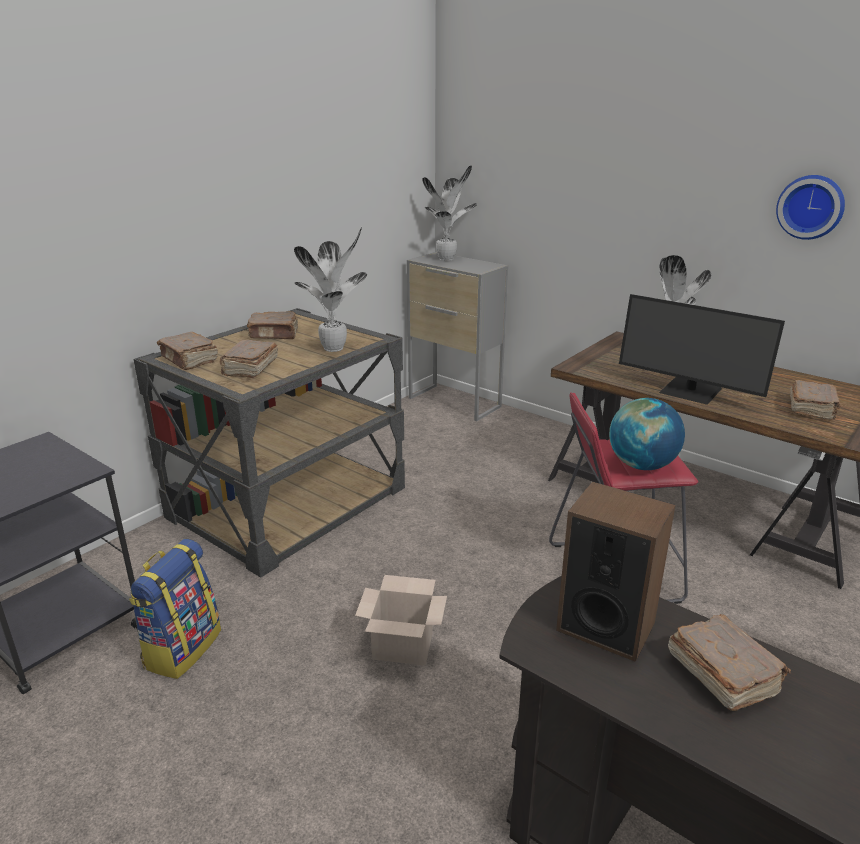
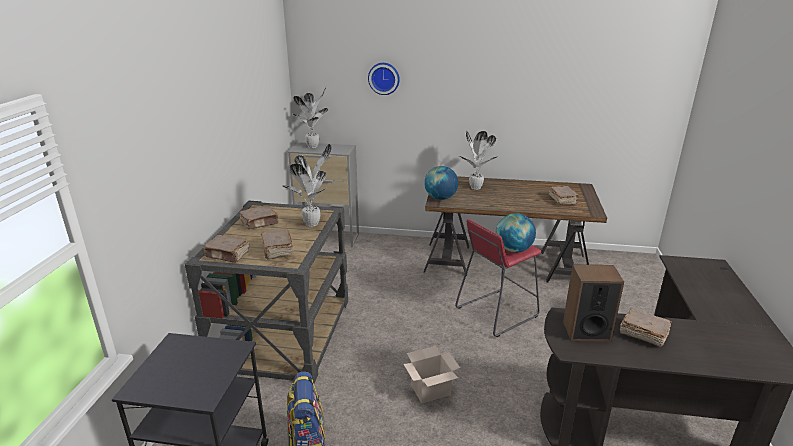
camera: 30 degrees left, 0 degrees up
(588, 363) = (440, 198): none -> globe
(689, 391) = (504, 203): monitor -> none
(811, 206) = (534, 95): wall clock -> wall clock (384, 78)

